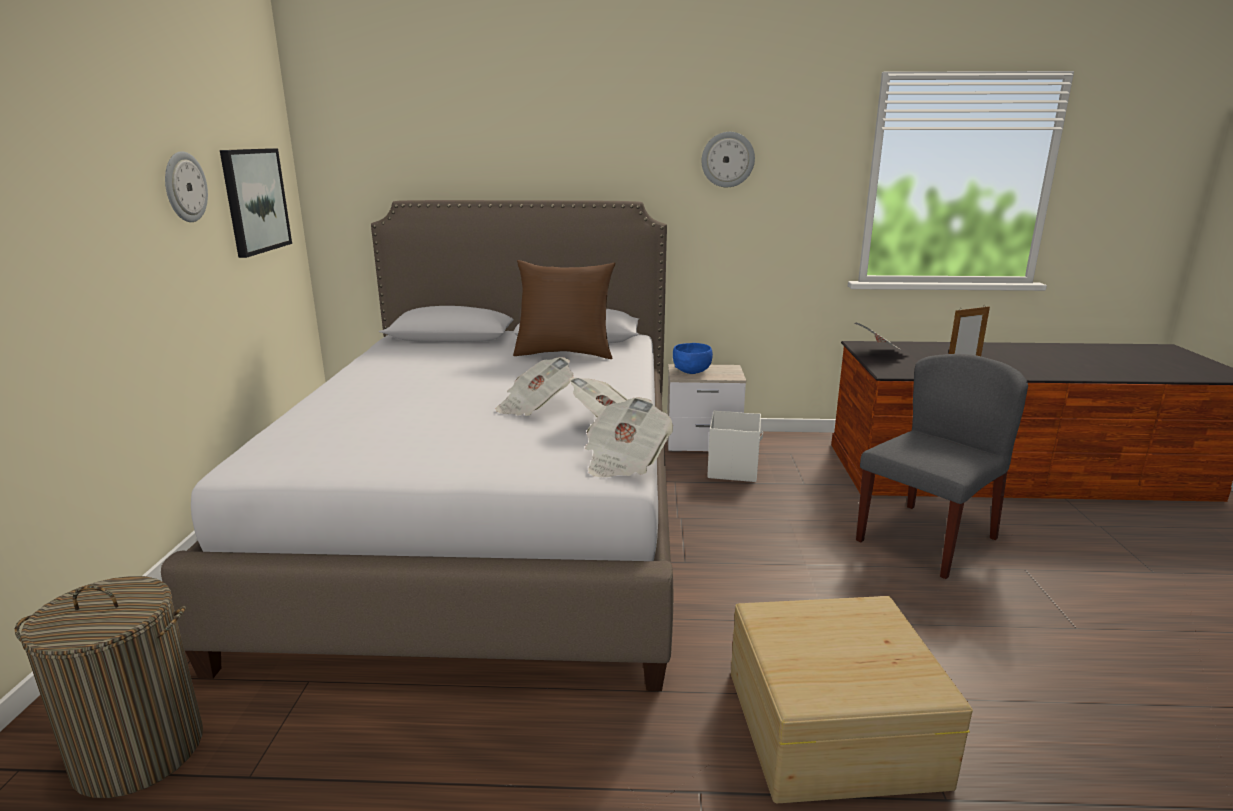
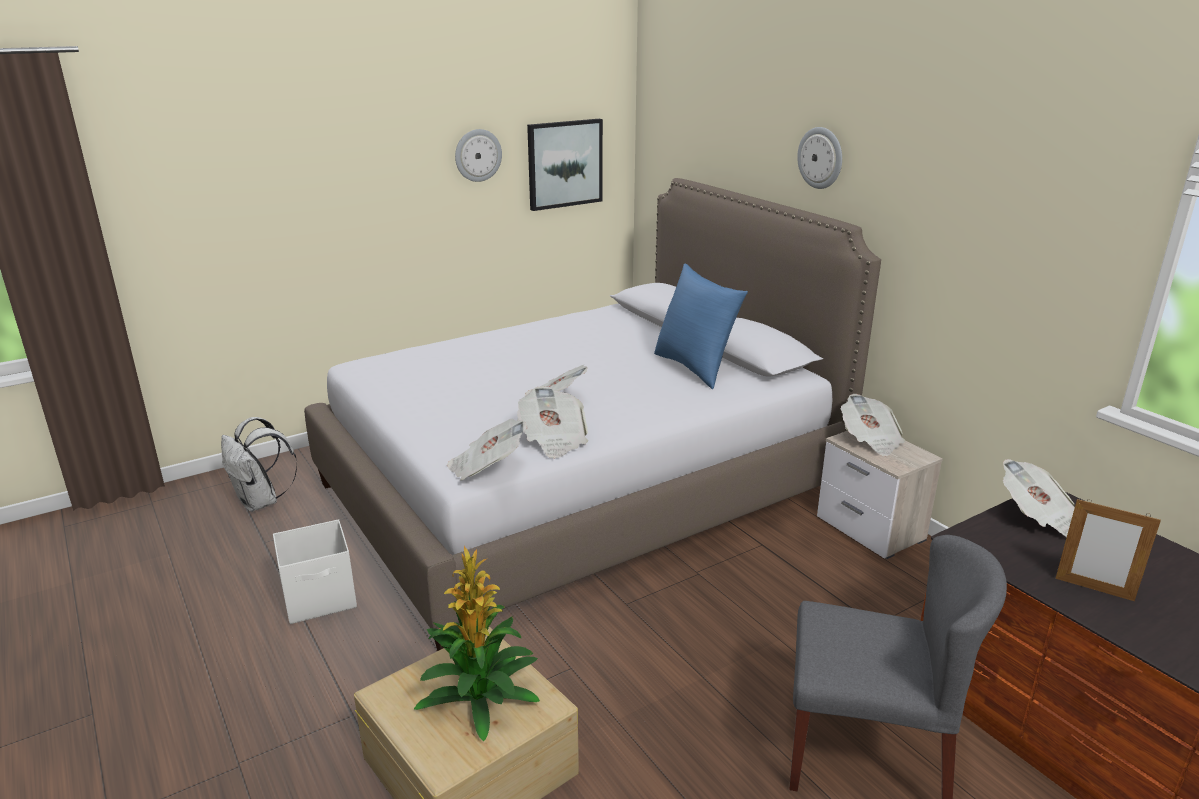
camera: 55 degrees right, 5 degrees up
(139, 751) = (261, 502): laundry basket -> white backpack
(565, 353) = (695, 368): brown pillow -> blue pillow
(692, 371) = (870, 440): blue bowl -> newspaper
(727, 159) = (971, 195): wall clock -> wall clock (821, 158)
(733, 469) = (839, 568): white storage box -> white storage box (321, 598)
(847, 638) = (481, 698): none -> potted plant

